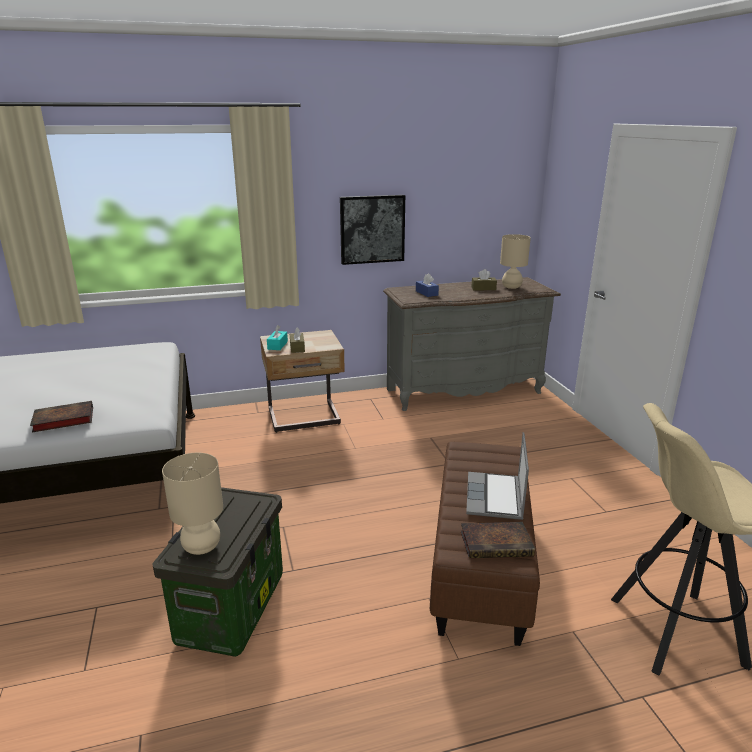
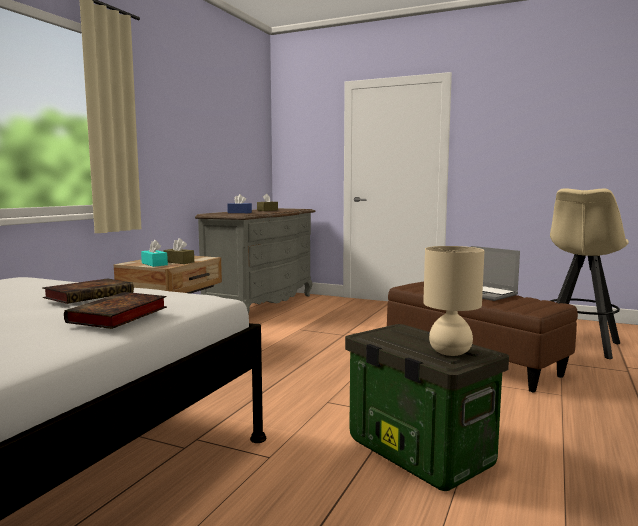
camera: 50 degrees left, 15 degrees down
(372, 229) = (182, 156): picture -> none
(497, 543) = (536, 303): book -> book (91, 295)
(512, 287) = (282, 209): beige table lamp -> none

